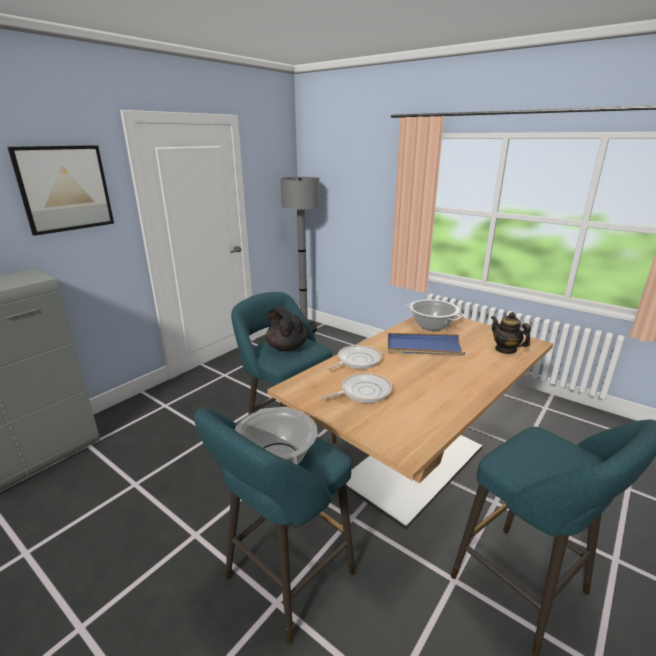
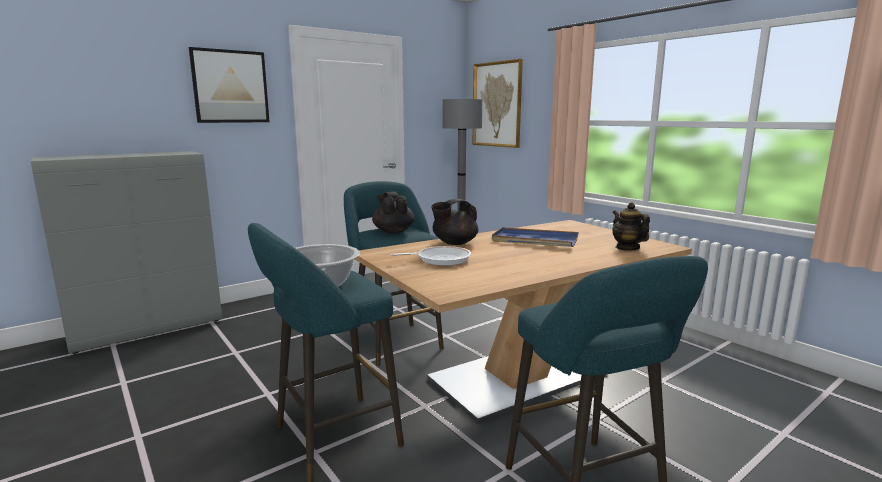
camera: 15 degrees right, 10 degrees down
(333, 182) = (497, 104): none -> picture
(357, 361) = (454, 243): frying pan -> black teapot
(431, 325) = (558, 229): cooking pot -> none

